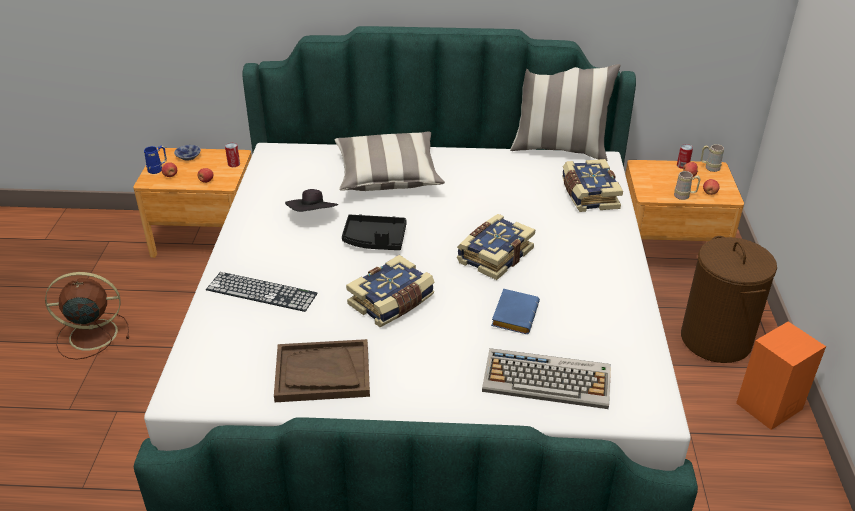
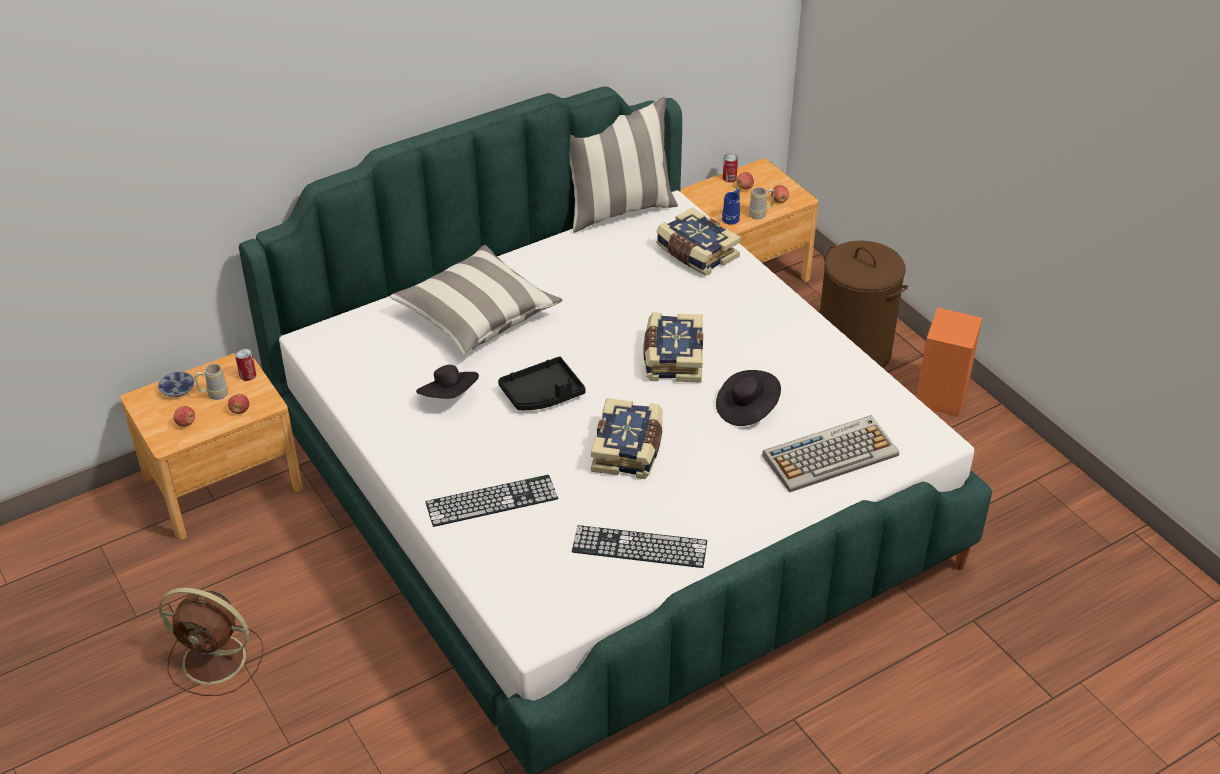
camera: 35 degrees left, 5 degrees up
(91, 335) = (217, 660): brown fan -> brown fan turned 120 degrees counterclockwise
(158, 169) = (160, 422): blue mug -> blue mug (732, 217)
(322, 373) = (639, 547): brown tray -> keyboard
(513, 314) = (746, 409): blue book -> black hat
(709, 168) = (755, 171): beige mug -> beige mug (213, 395)

